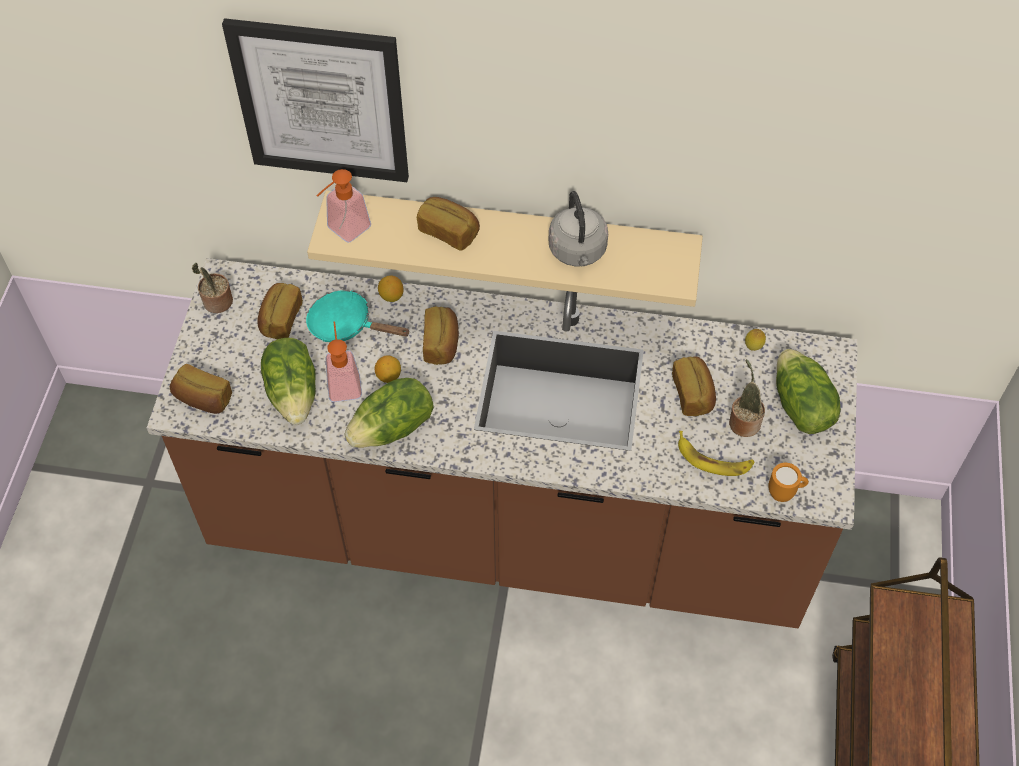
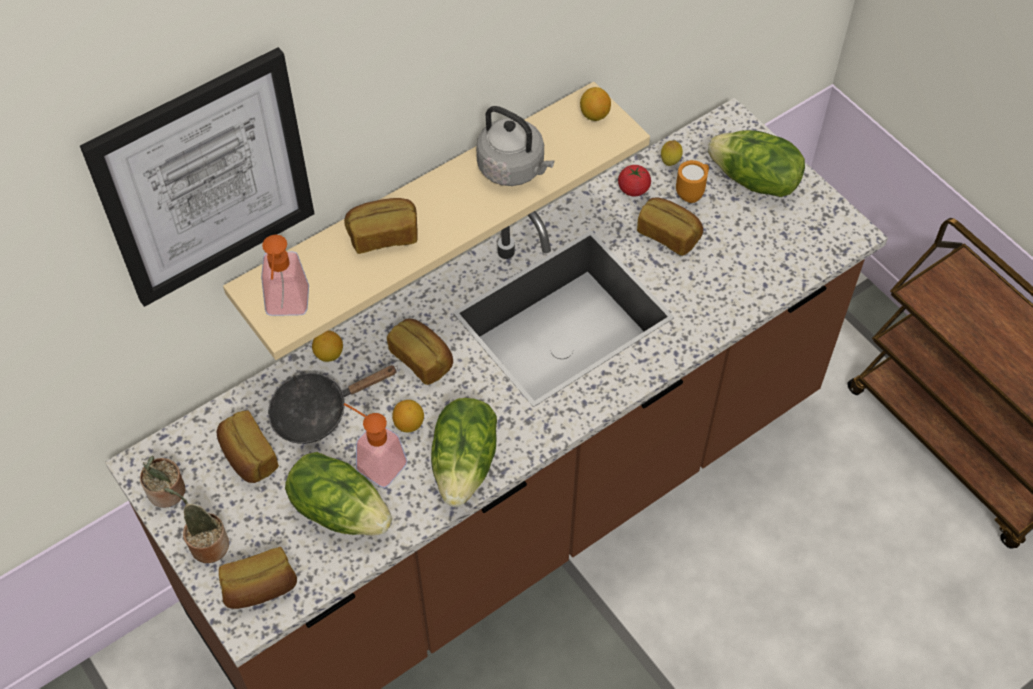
camera: 45 degrees left, 0 degrees up
(346, 325) = (318, 412): turquoise frying pan -> black frying pan
(674, 257) = (594, 115): none -> lemon
(705, 345) = (633, 189): none -> tomato
(713, 459) = (740, 272): banana -> none
(743, 421) = (728, 225): potted plant -> potted plant (207, 544)
(785, 493) = (818, 255): orange mug -> orange mug (692, 193)

